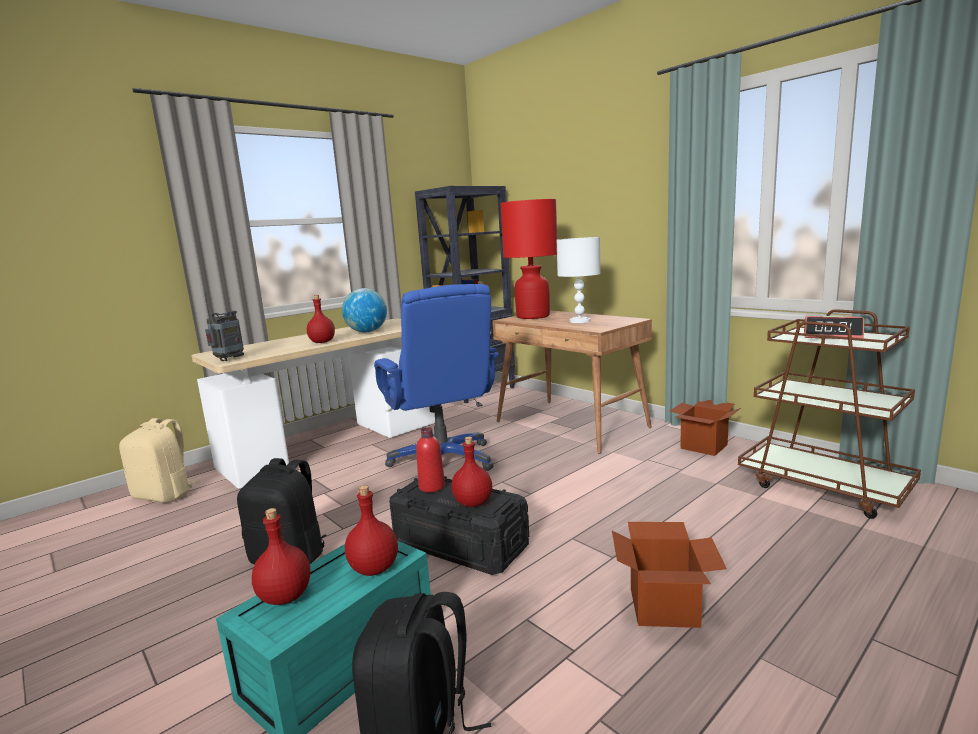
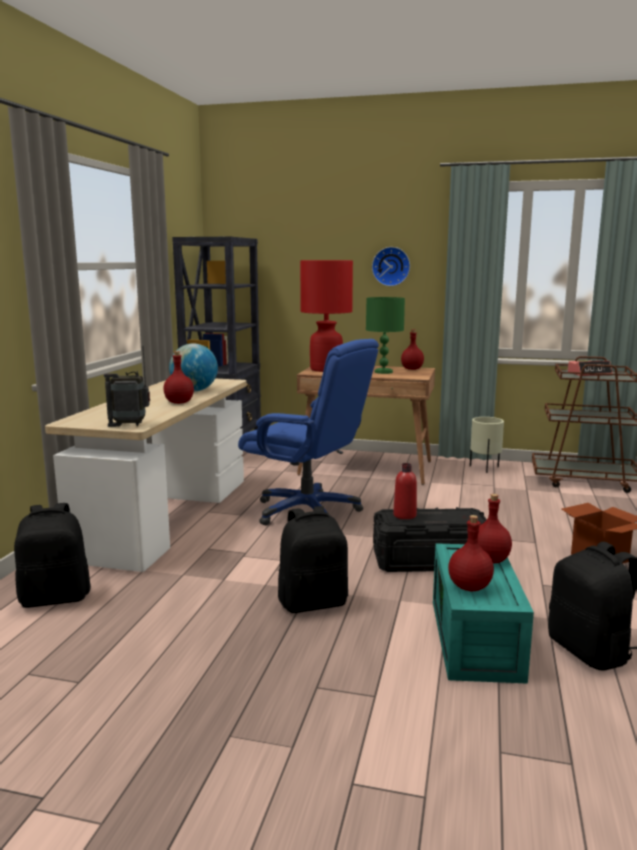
camera: 35 degrees left, 0 degrees up
(165, 495) = (56, 598): beige backpack -> black backpack
(230, 360) = (130, 425): radio -> radio turned 90 degrees counterclockwise
(473, 503) = (454, 518): red bottle -> red bottle (412, 369)
(580, 321) = (384, 372): white table lamp -> green table lamp
(619, 202) = (391, 266): none -> wall clock
(704, 446) = (485, 469): cardboard box -> beige planter

